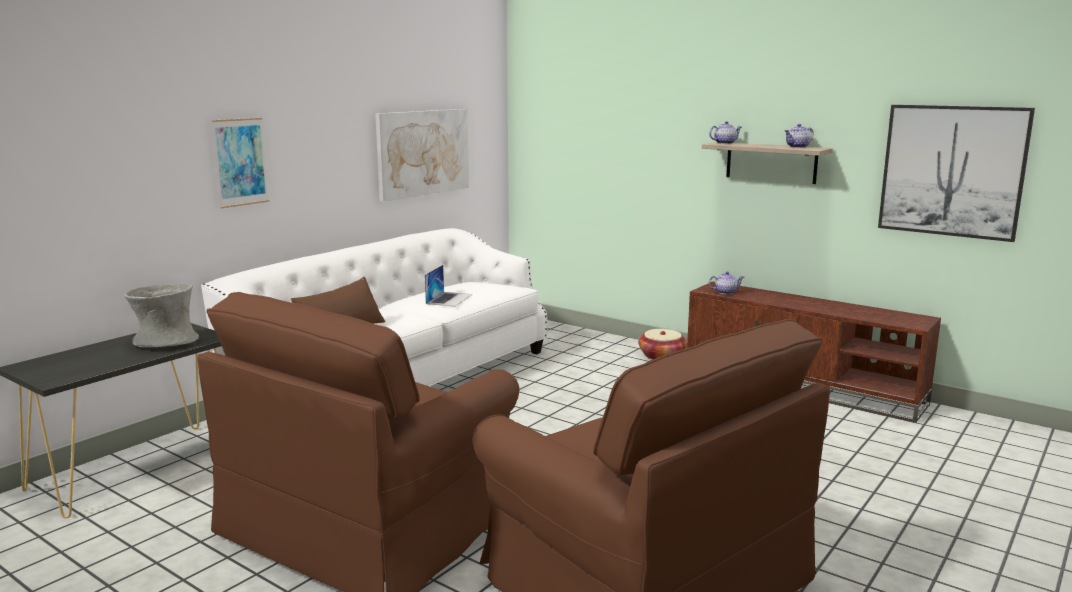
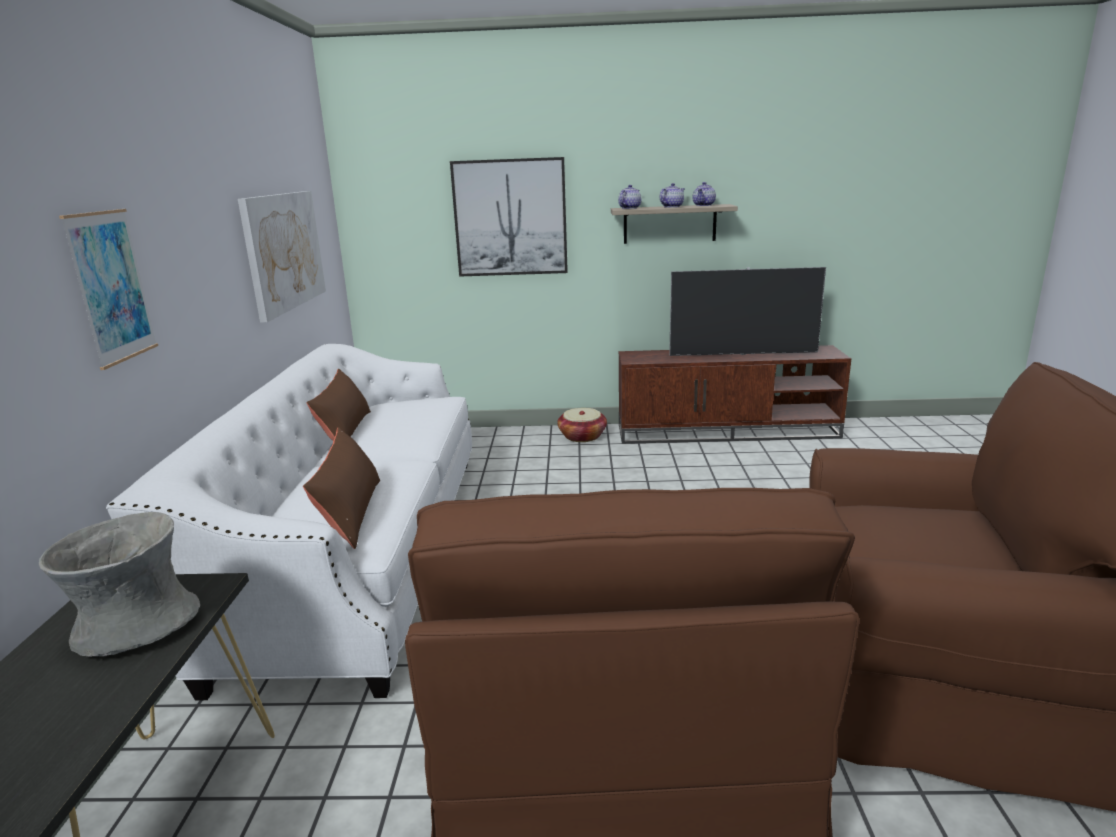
camera: 35 degrees left, 5 degrees up
(419, 292) = (345, 431): none -> brown pillow
(449, 299) = (403, 430): laptop -> none
(725, 292) = (651, 359): teapot -> teapot (672, 207)
(820, 306) = (742, 354): none -> television
(952, 171) = (836, 215): picture -> picture (510, 218)

